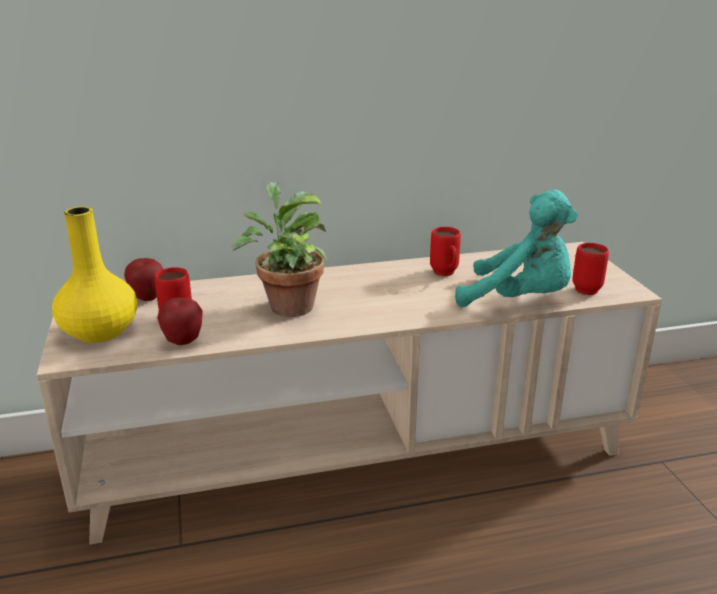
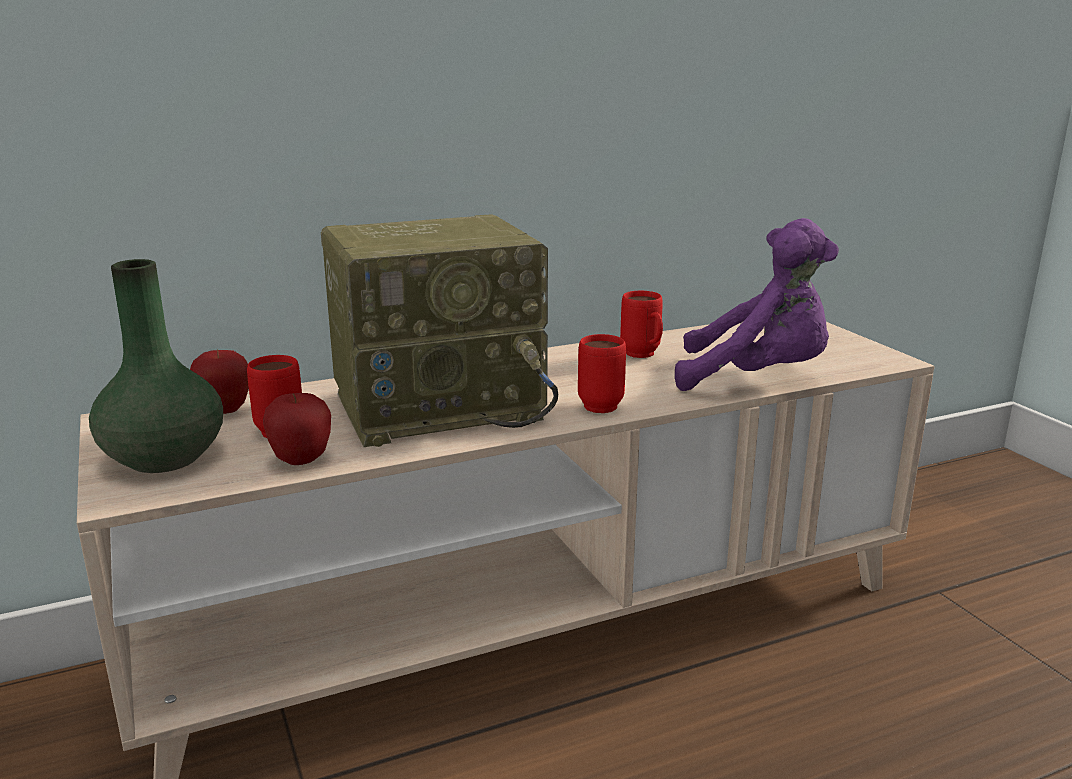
camera: 10 degrees left, 5 degrees down
(101, 332) = (166, 458): yellow vase -> green vase
(288, 305) = (440, 405): potted plant -> radio
(519, 300) = (757, 378): turquoise plush toy -> purple plush toy
(588, 288) = (836, 360): red mug -> red mug (603, 404)

